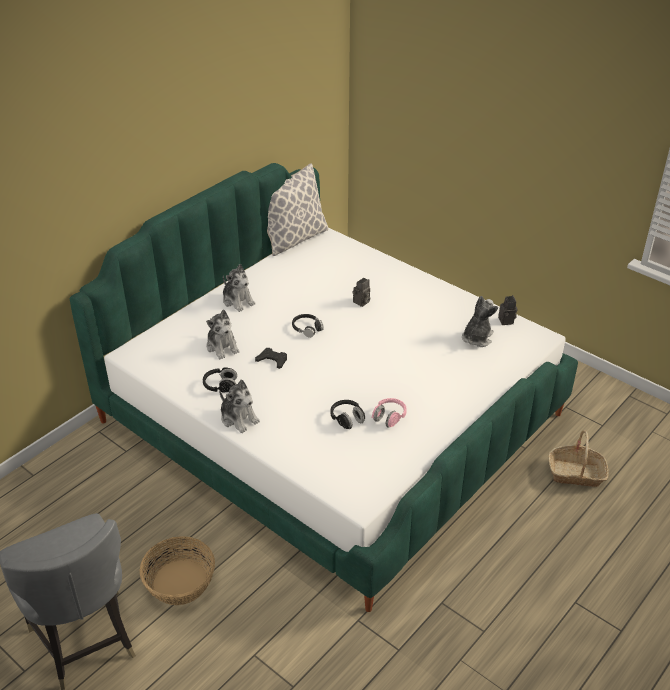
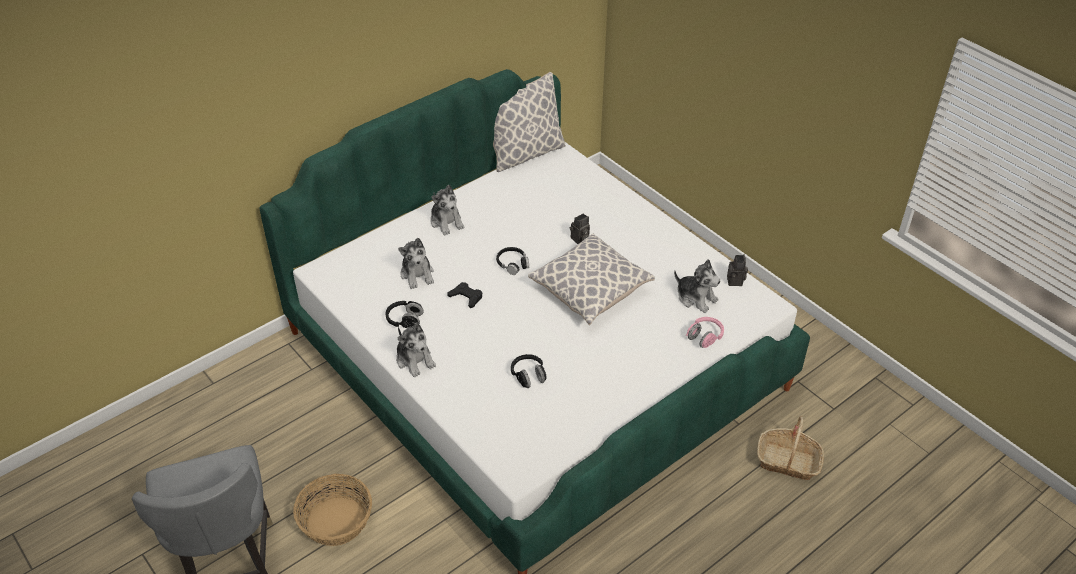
camera: 10 degrees right, 5 degrees up
(383, 343) = (590, 291): none -> pillow
(389, 417) = (574, 380): pink headphones -> pink headphones (704, 337)
(476, 338) = (696, 298): plush toy -> plush toy turned 90 degrees clockwise

